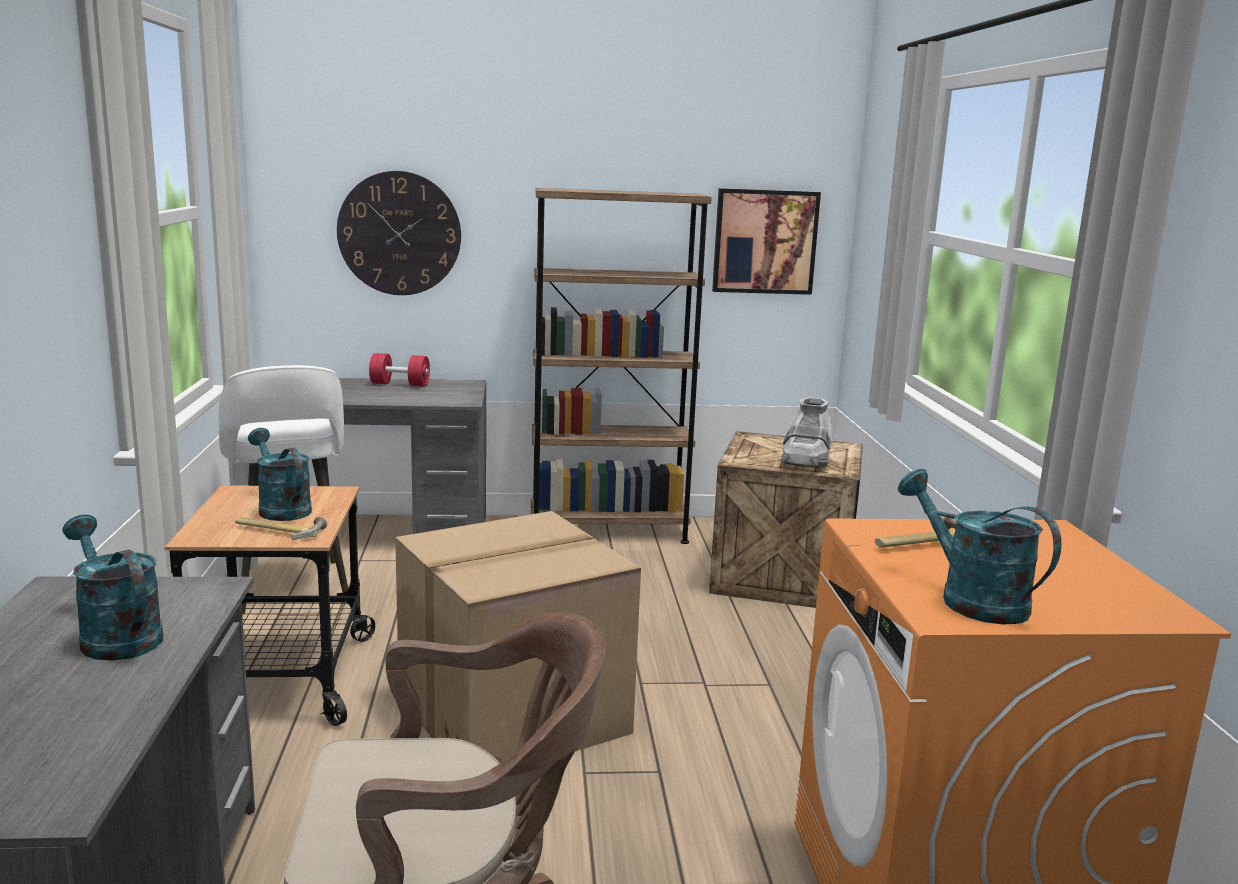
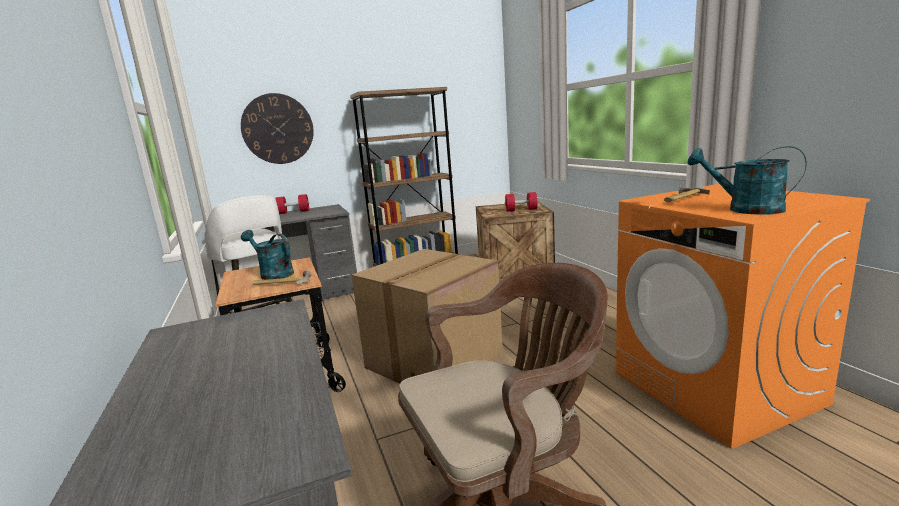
camera: 15 degrees left, 0 degrees up
(115, 636) = (242, 346): turquoise watering can -> none
(765, 241) = (467, 112): picture -> none
(806, 461) = (521, 210): grey boot -> red dumbbell

